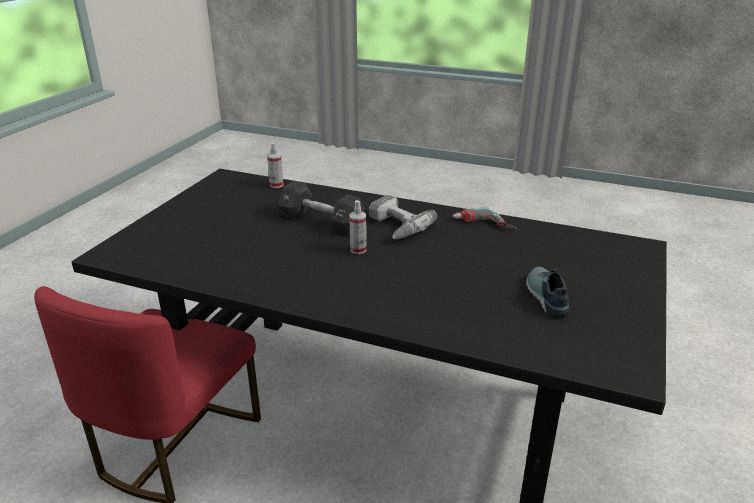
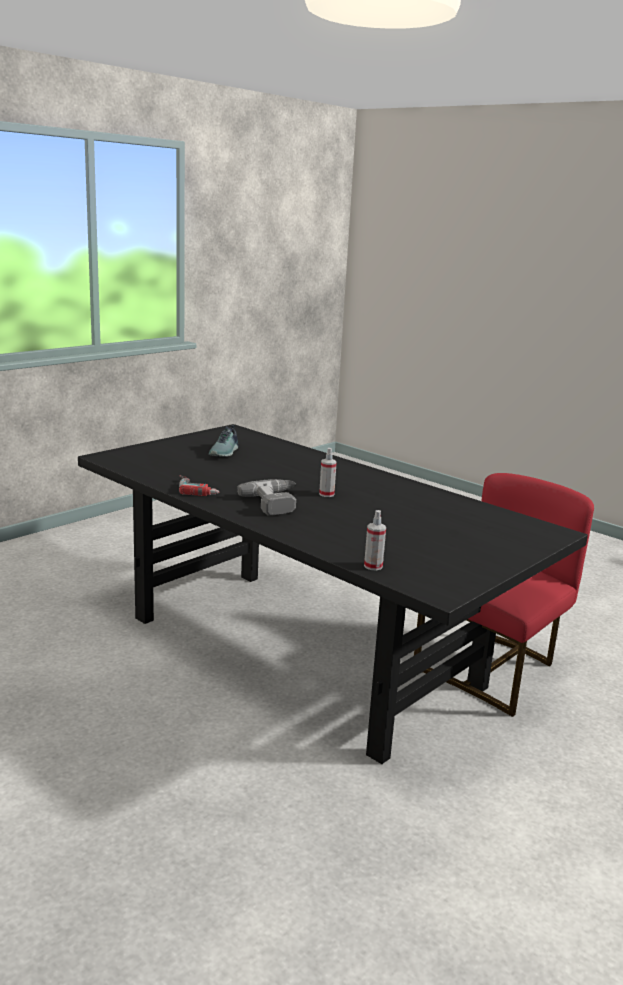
camera: 160 degrees left, 10 degrees down
(322, 221) = (343, 519): black dumbbell -> none

